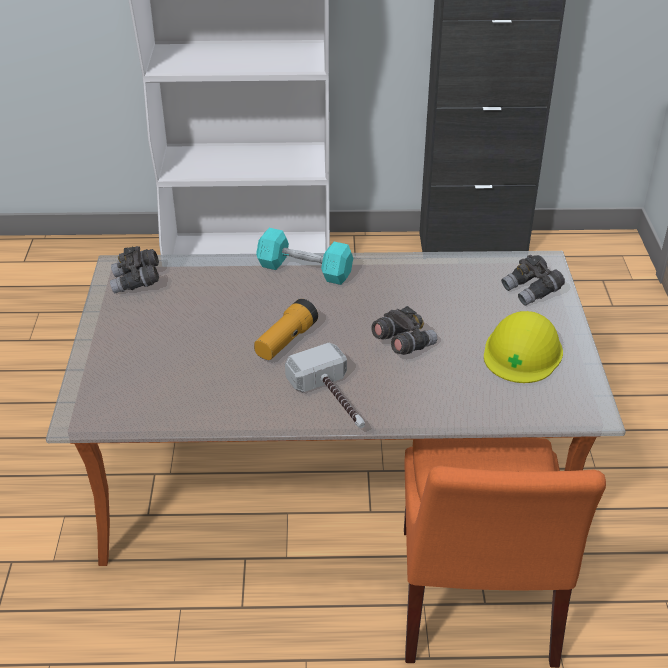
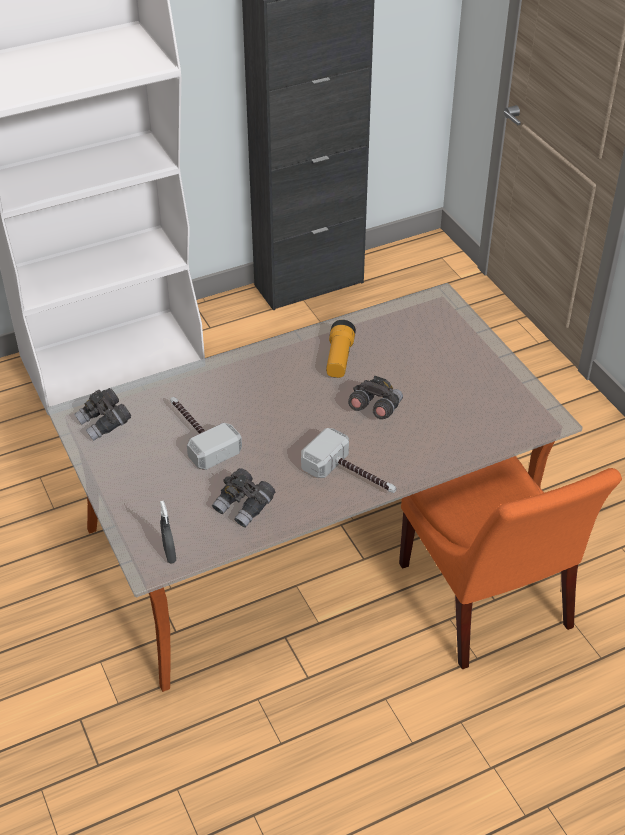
camera: 25 degrees left, 5 degrees up
(104, 414) = (169, 554): none -> grey spray bottle
(212, 316) = (197, 435): none -> hammer
(285, 341) = (277, 437): flashlight -> flashlight (339, 358)
(305, 270) = (248, 365): turquoise dumbbell -> none
(523, 352) = (471, 385): yellow hard hat -> none
(531, 291) = (446, 328): grey binoculars -> grey binoculars (244, 506)

